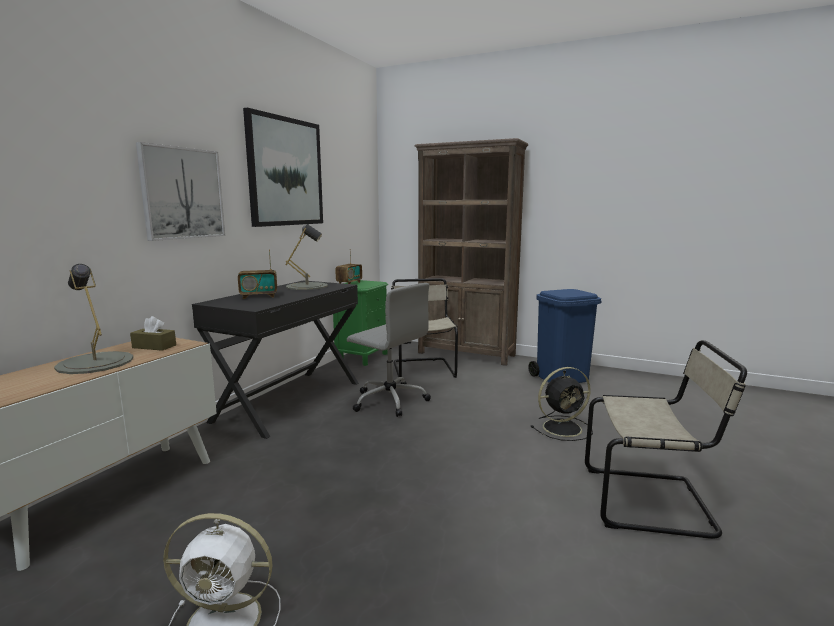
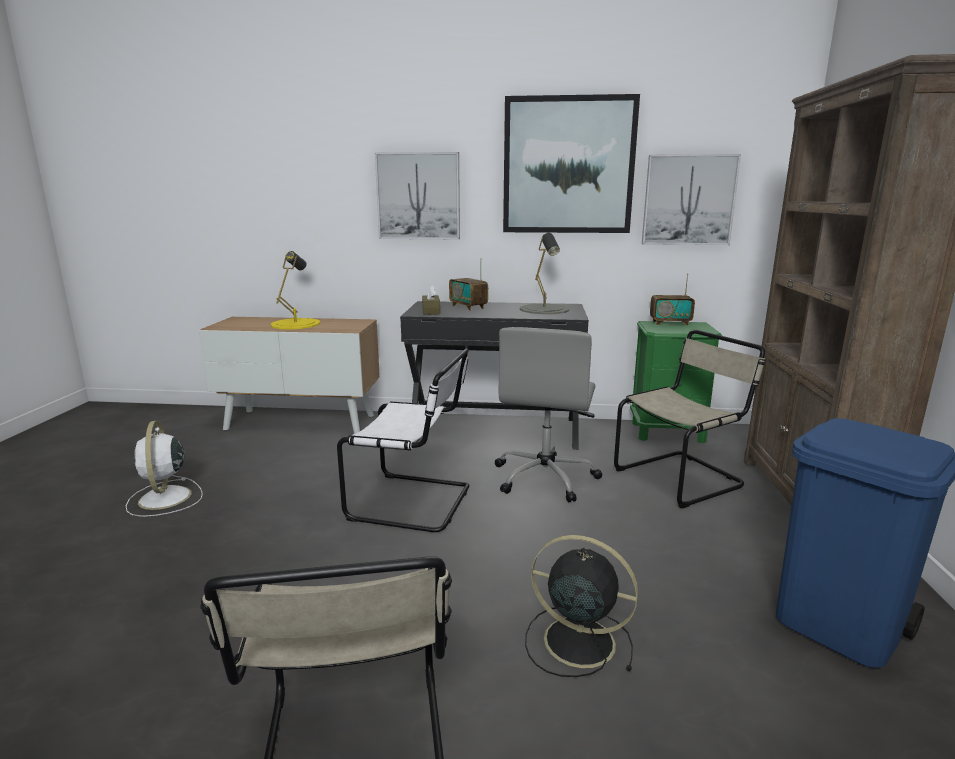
camera: 70 degrees right, 5 degrees up
(95, 363) = (295, 324): grey table lamp -> yellow table lamp
(154, 346) = (340, 325): brown tissue box -> brown tissue box (431, 311)
(341, 200) = (688, 200): none -> picture
(386, 450) = (415, 502): none -> white chair
(563, 428) = (575, 640): black fan -> black fan turned 150 degrees clockwise

